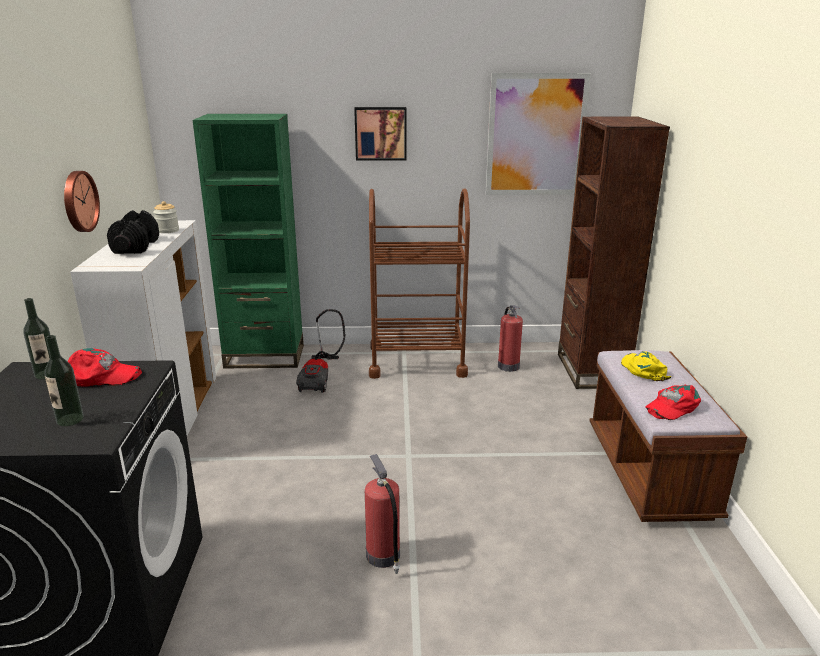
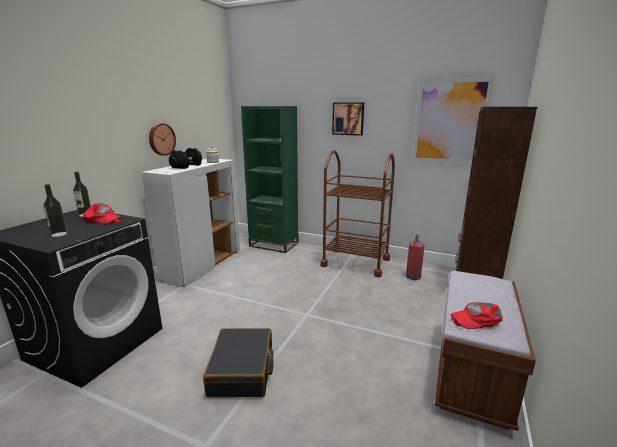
camera: 25 degrees right, 5 degrees down
(320, 378) = (293, 261): vacuum cleaner -> none
(384, 556) = (242, 370): fire extinguisher -> black suitcase
(643, 370) = (474, 288): yellow cap -> none

